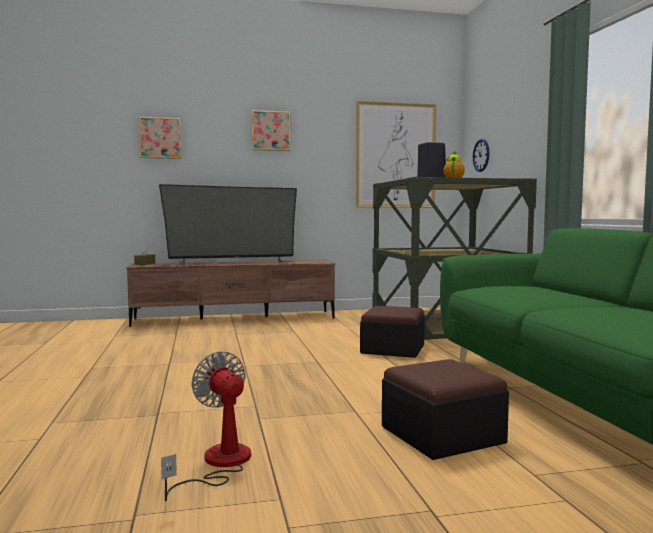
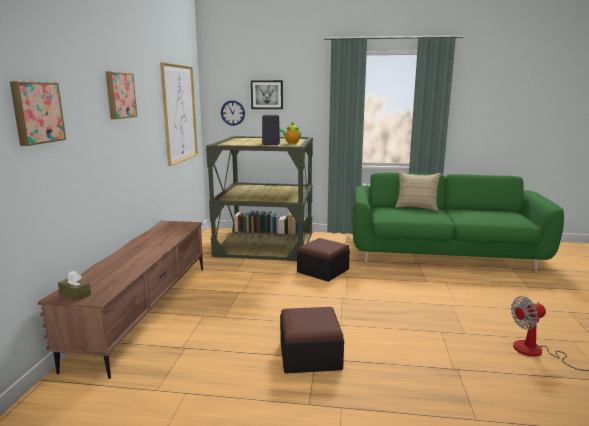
camera: 70 degrees left, 10 degrees up
(232, 262) = (132, 252): television -> none
(442, 435) = (487, 292): ottoman -> ottoman (310, 355)
(506, 124) = (267, 94): none -> picture
(579, 293) = (416, 207): none -> beige pillow

